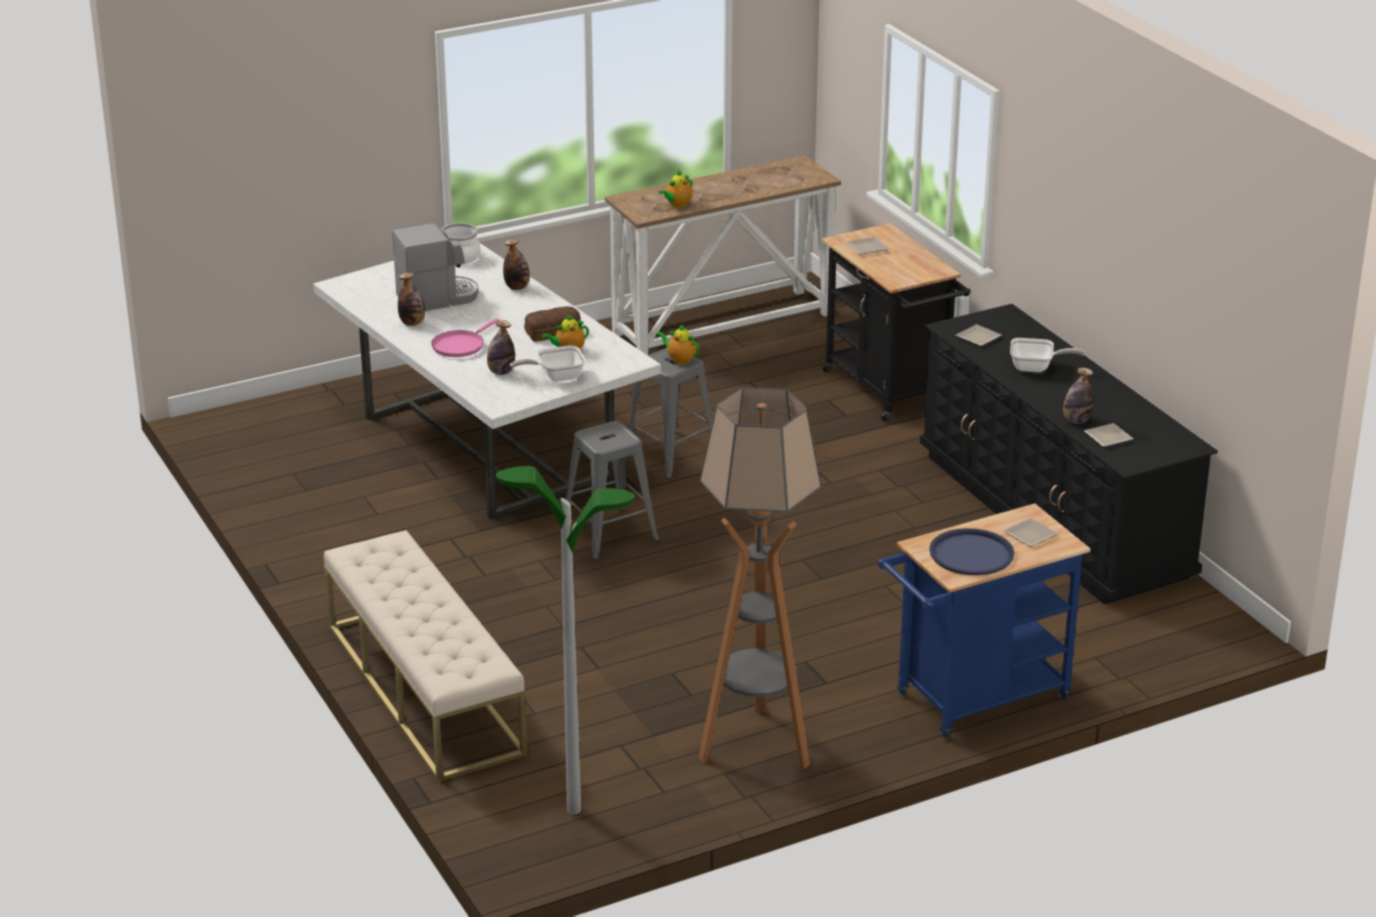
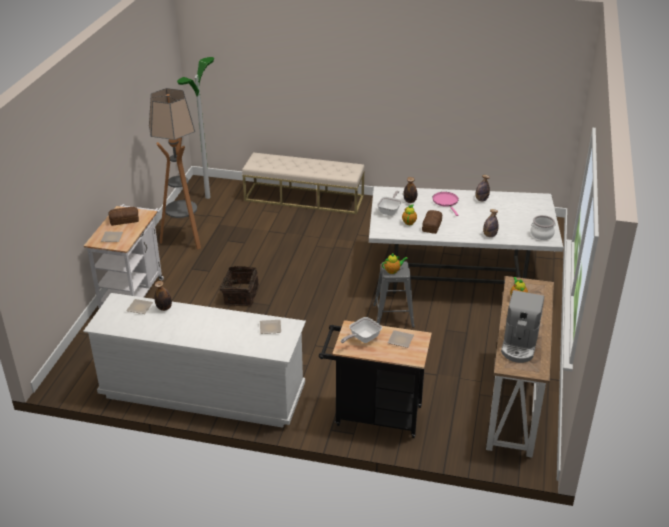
camera: 130 degrees right, 5 degrees up
(438, 298) = (501, 214): coffee machine -> coffee machine (519, 345)
(609, 534) = (349, 271): grey stool -> none
(820, 596) = (240, 295): none -> basket
(971, 553) = (124, 220): blue tray -> bread
(973, 700) = (134, 292): blue cart -> white cart
(1036, 368) = (220, 326): frying pan -> frying pan (362, 339)
(1052, 516) = (203, 392): black dresser -> white dresser

